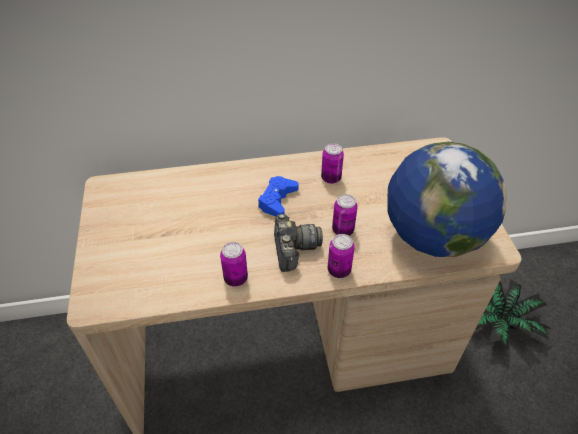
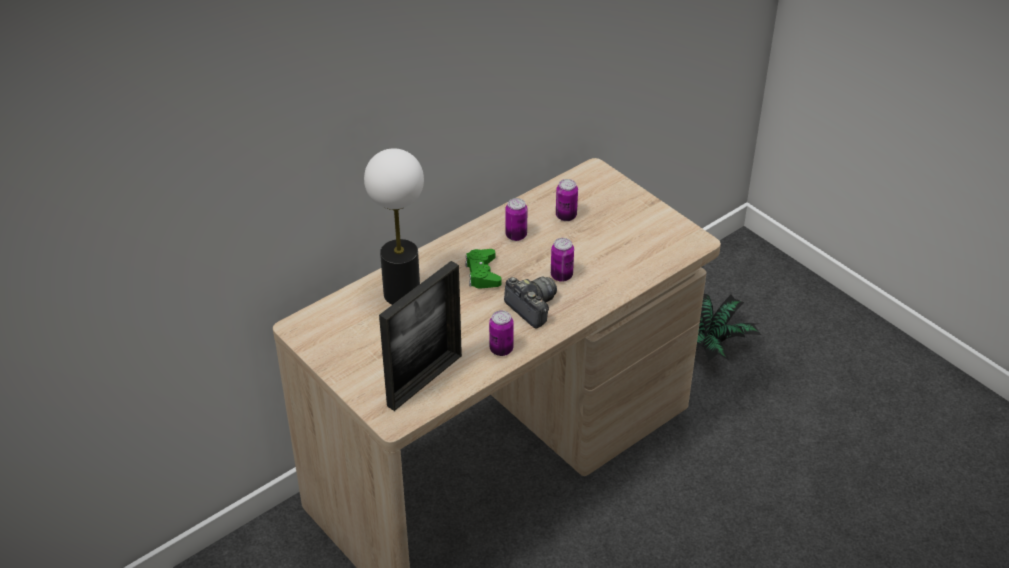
camera: 30 degrees left, 5 degrees down
(149, 278) = (425, 380): none -> picture frame
(201, 191) = (402, 293): none -> table lamp
(277, 200) = (482, 273): blue game controller -> green game controller
(339, 270) = (582, 308): can -> can (566, 216)
(432, 237) = (640, 252): globe -> none

